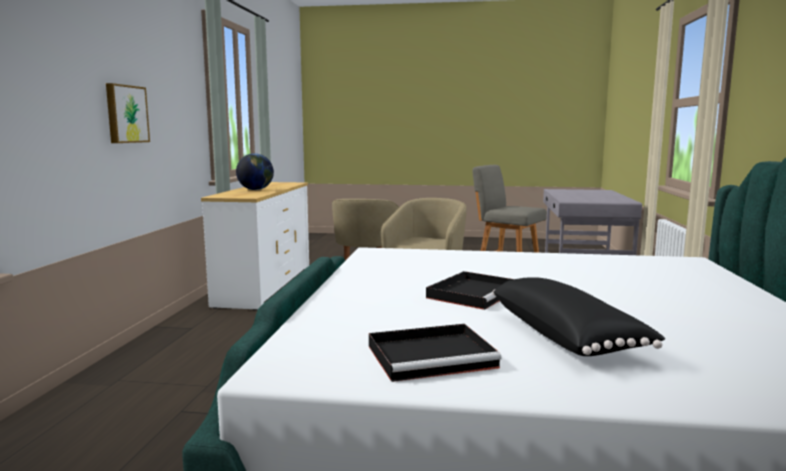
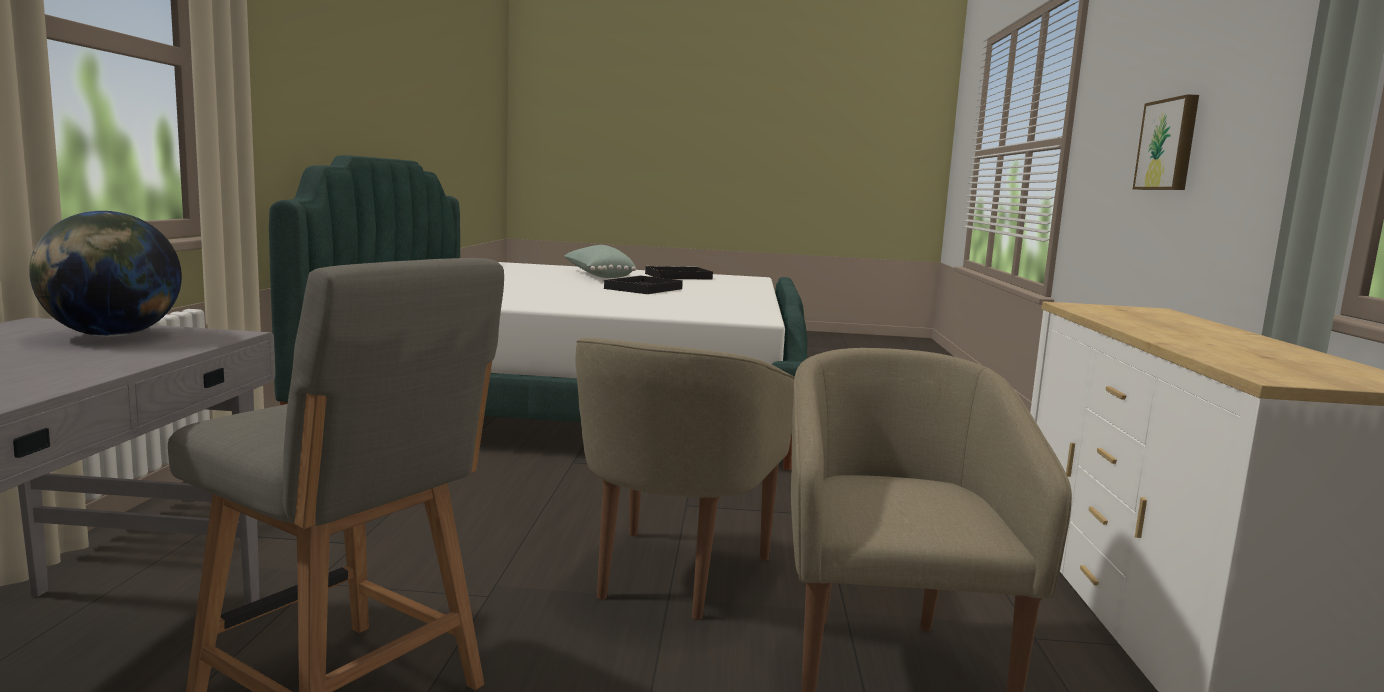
camera: 175 degrees right, 0 degrees up
(255, 190) = (1188, 330): globe -> globe (112, 335)
(566, 336) = (598, 276): black pillow -> green pillow

